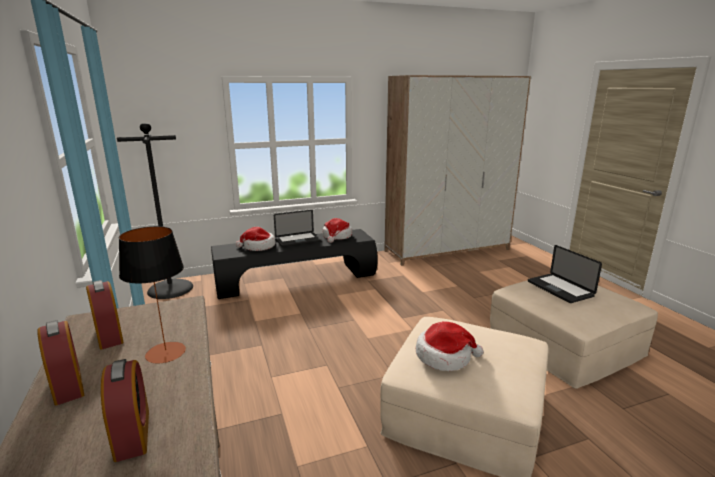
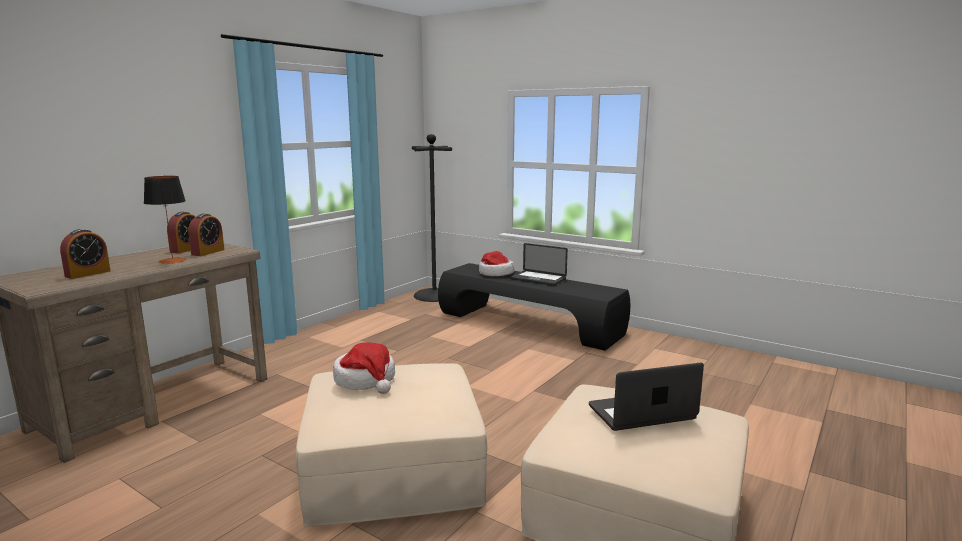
camera: 55 degrees right, 5 degrees down
(67, 385) = (129, 257): alarm clock -> alarm clock (208, 252)
(337, 236) = (580, 287): hat -> none
(447, 250) = (773, 368): white wardrobe -> none
(559, 289) = (641, 413): laptop -> laptop turned 45 degrees clockwise

